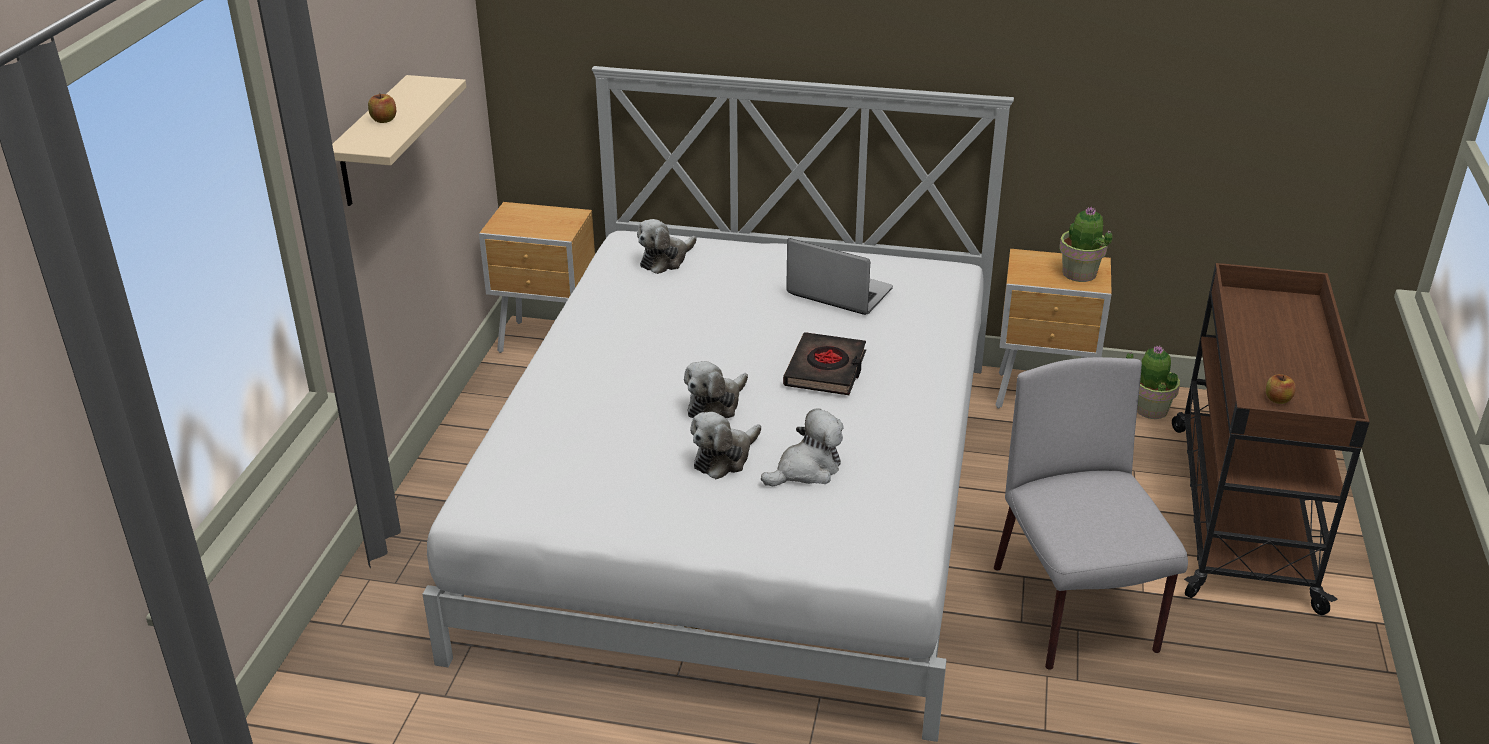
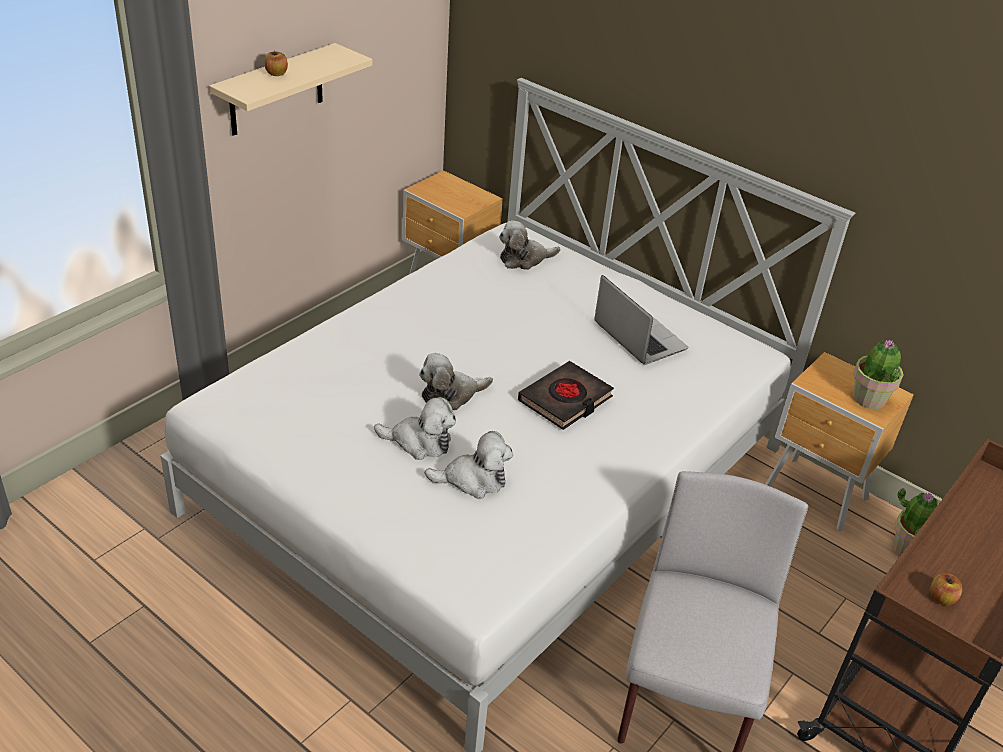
camera: 25 degrees right, 5 degrees up
(724, 458) = (419, 442): plush toy -> plush toy turned 150 degrees counterclockwise

